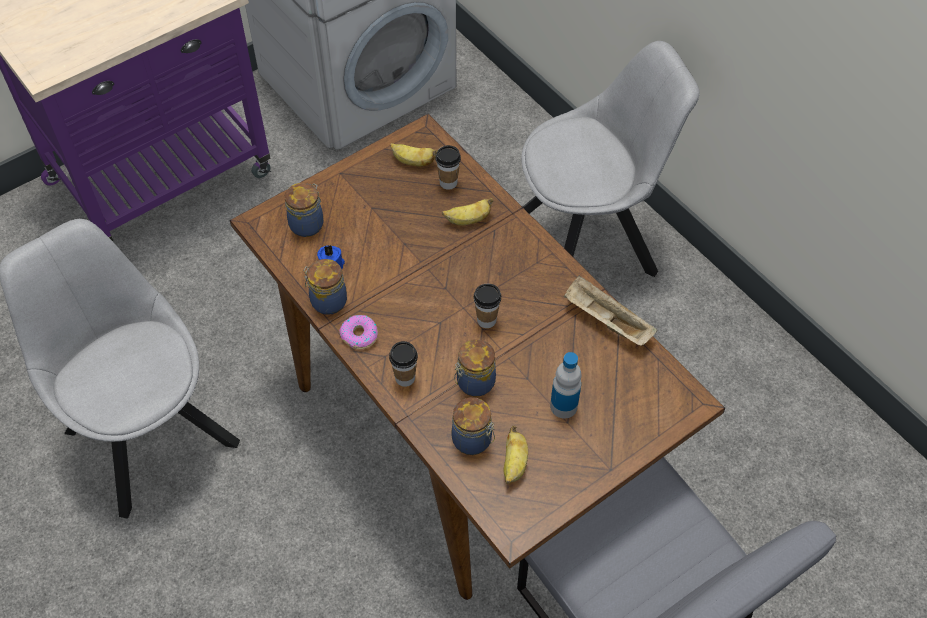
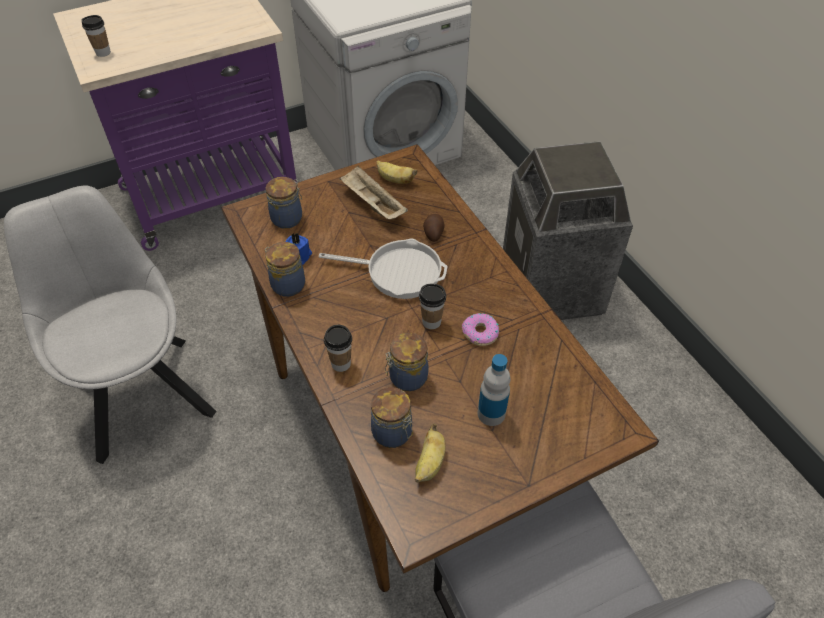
camera: 10 degrees right, 5 degrees down
(359, 335) = (308, 319): donut -> donut (480, 333)
(441, 270) = (398, 272): none -> frying pan
(448, 183) = (422, 200): cup -> cup (103, 53)
(468, 220) = (433, 233): banana -> potato
(588, 242) = (551, 289): grey chair -> trash can
(605, 321) = (547, 338): beige tray -> beige tray (372, 204)

